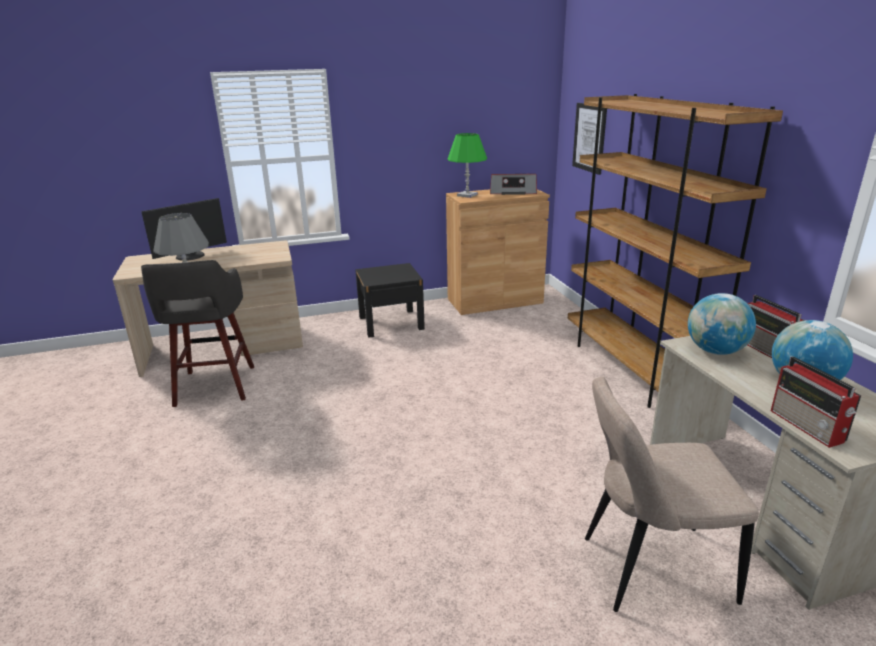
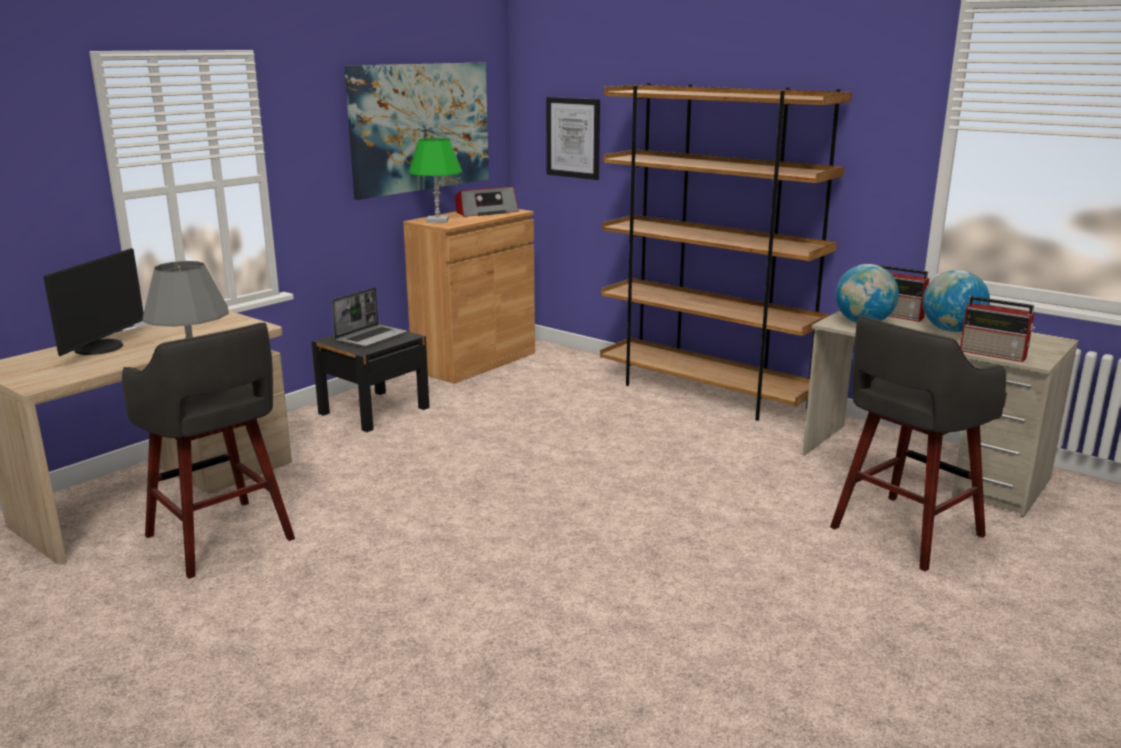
camera: 35 degrees left, 5 degrees down
(390, 273) = (371, 337): none -> laptop
(468, 124) = (421, 127): none -> picture
(649, 569) = (903, 533): beige chair -> grey stool

